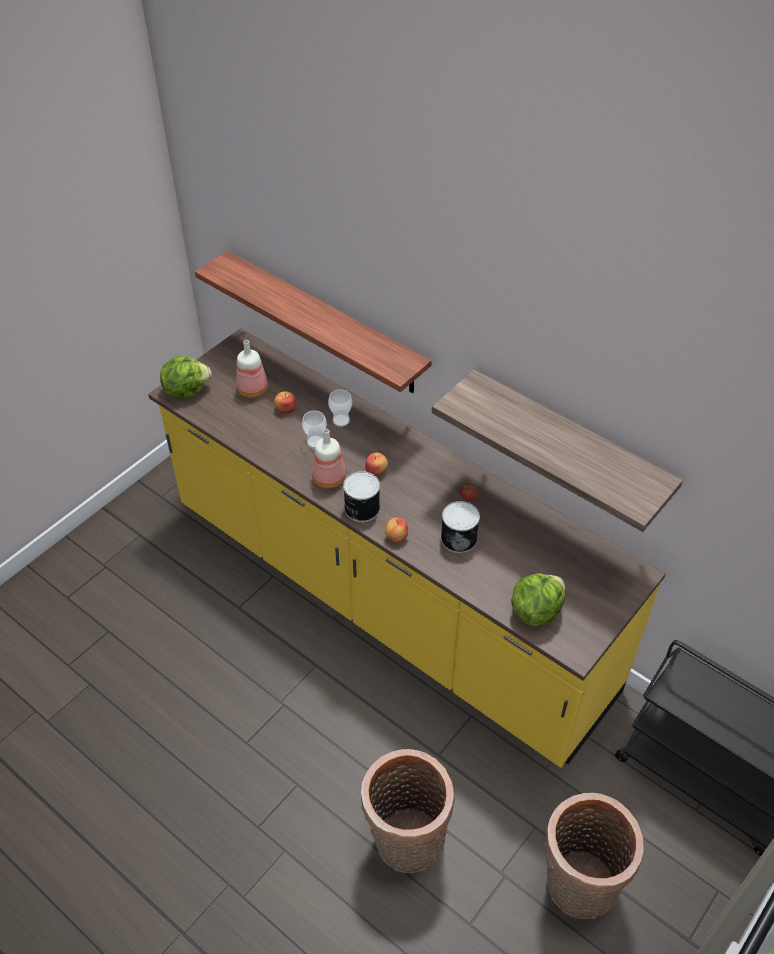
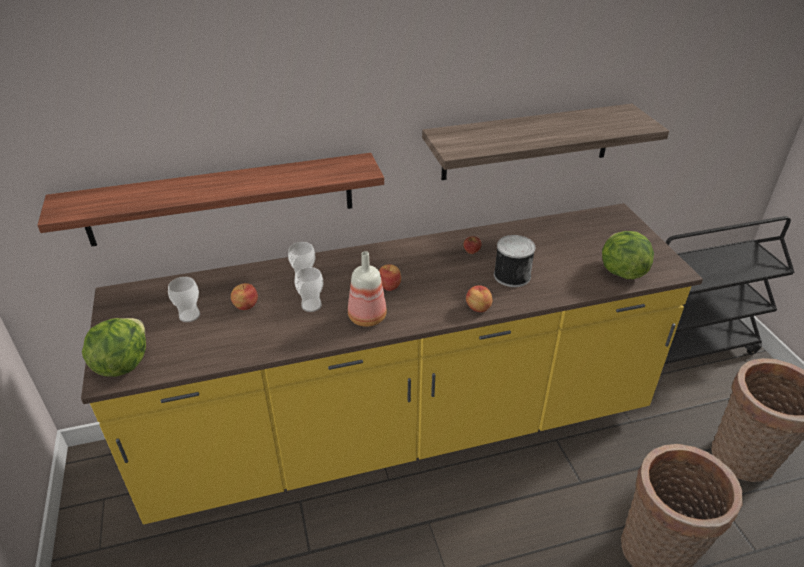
camera: 55 degrees left, 10 degrees down
(252, 389) = (189, 315): bottle -> cup
(361, 508) = (425, 314): can -> none

